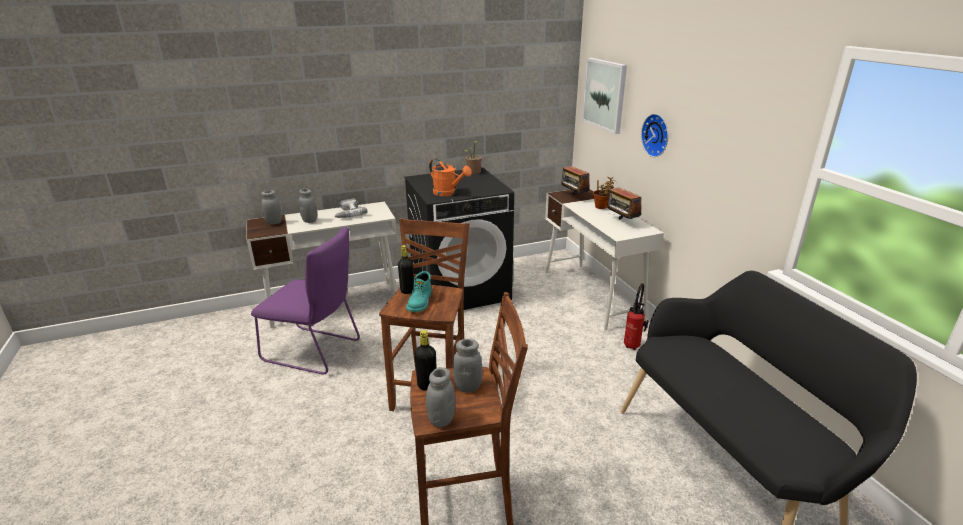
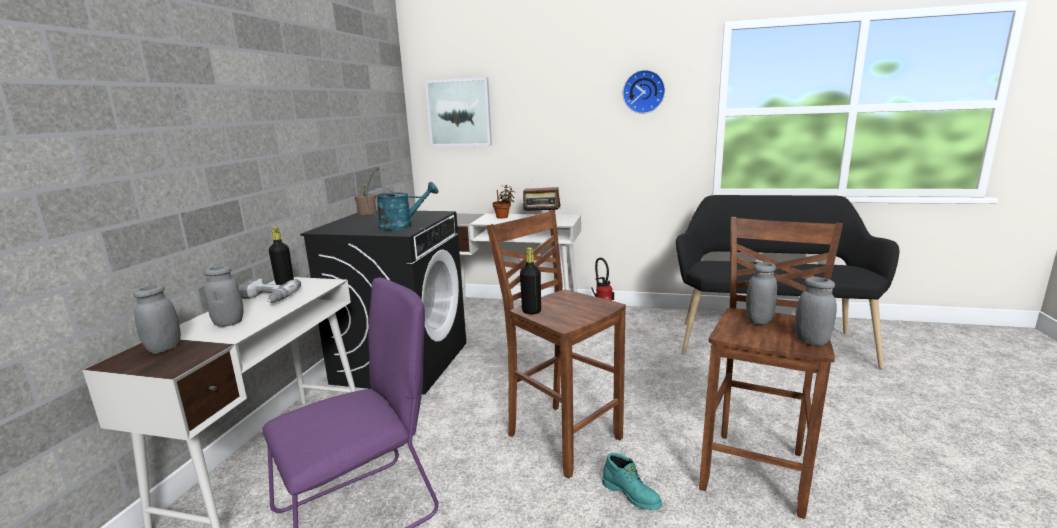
camera: 55 degrees left, 10 degrees down
(420, 302) = (568, 310): turquoise boot -> turquoise boot (632, 494)
(427, 385) = (744, 336): black bottle -> black bottle (285, 283)
(448, 193) = (402, 226): orange watering can -> turquoise watering can
(573, 197) = (464, 219): radio -> none
(657, 135) = (547, 131): wall clock -> wall clock (643, 92)

